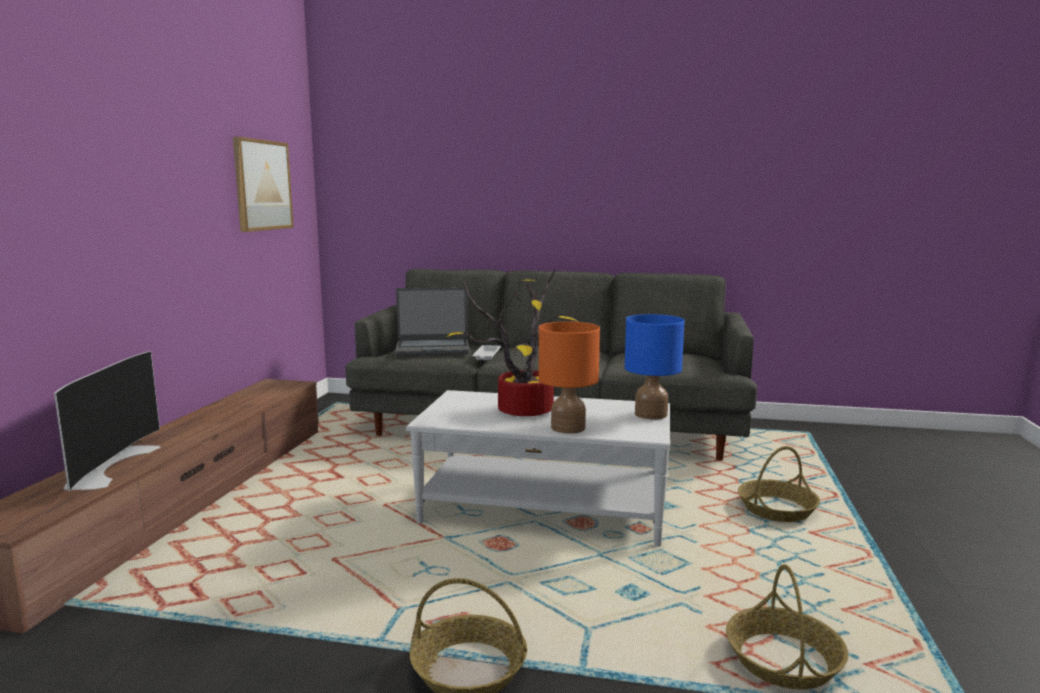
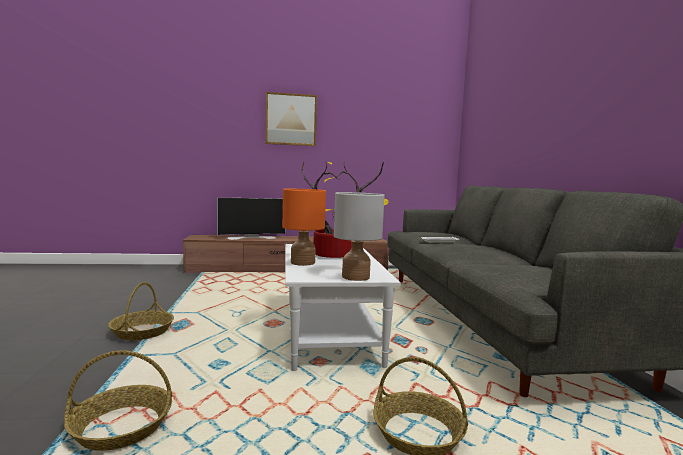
camera: 70 degrees right, 5 degrees down
(262, 185) = (401, 133): picture -> picture (291, 119)
(432, 348) = (432, 234): laptop -> none
(650, 414) = (356, 277): blue table lamp -> grey table lamp

